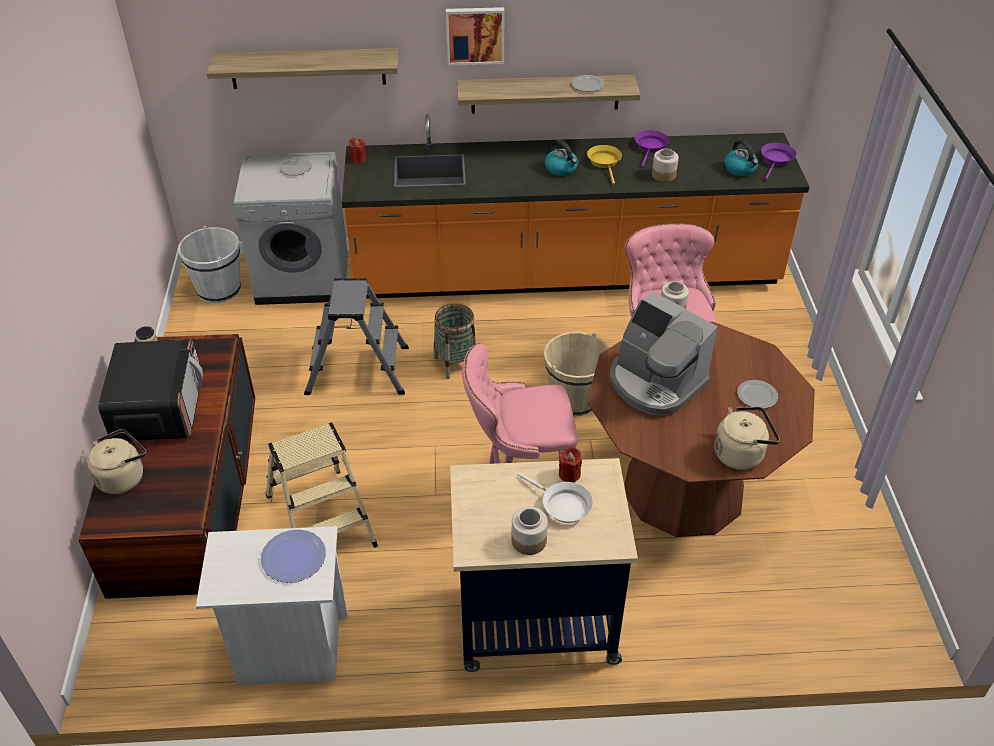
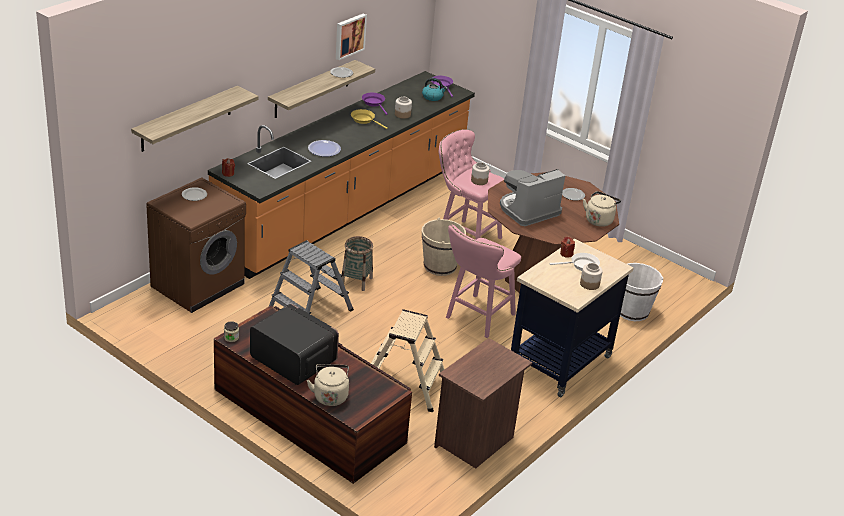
camera: 50 degrees left, 10 degrees down
(219, 289) = (152, 317): white bucket -> white bucket (632, 311)
(289, 650) = (475, 441): white nightstand -> brown nightstand
(293, 557) = (491, 358): plate -> plate (324, 149)
(303, 280) = (199, 286): white washing machine -> brown washing machine
(475, 35) = (278, 61): picture -> picture (349, 36)
(561, 169) = (348, 132): kettle -> none
(655, 383) = (528, 211): coffee machine -> coffee machine turned 150 degrees clockwise

